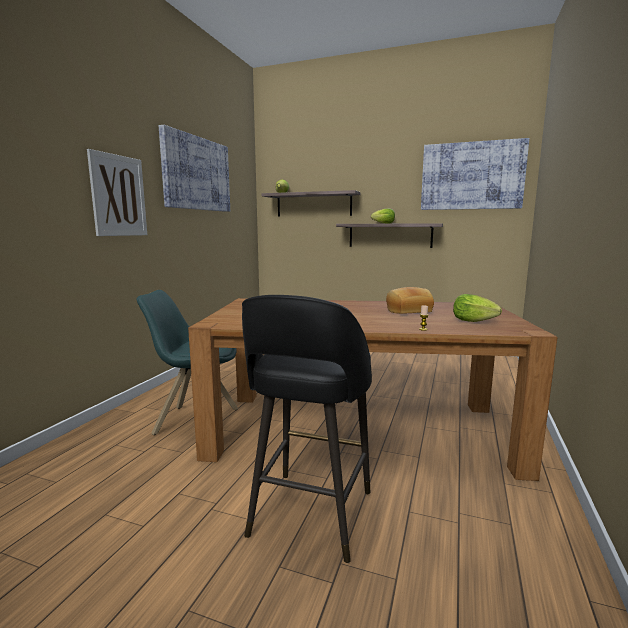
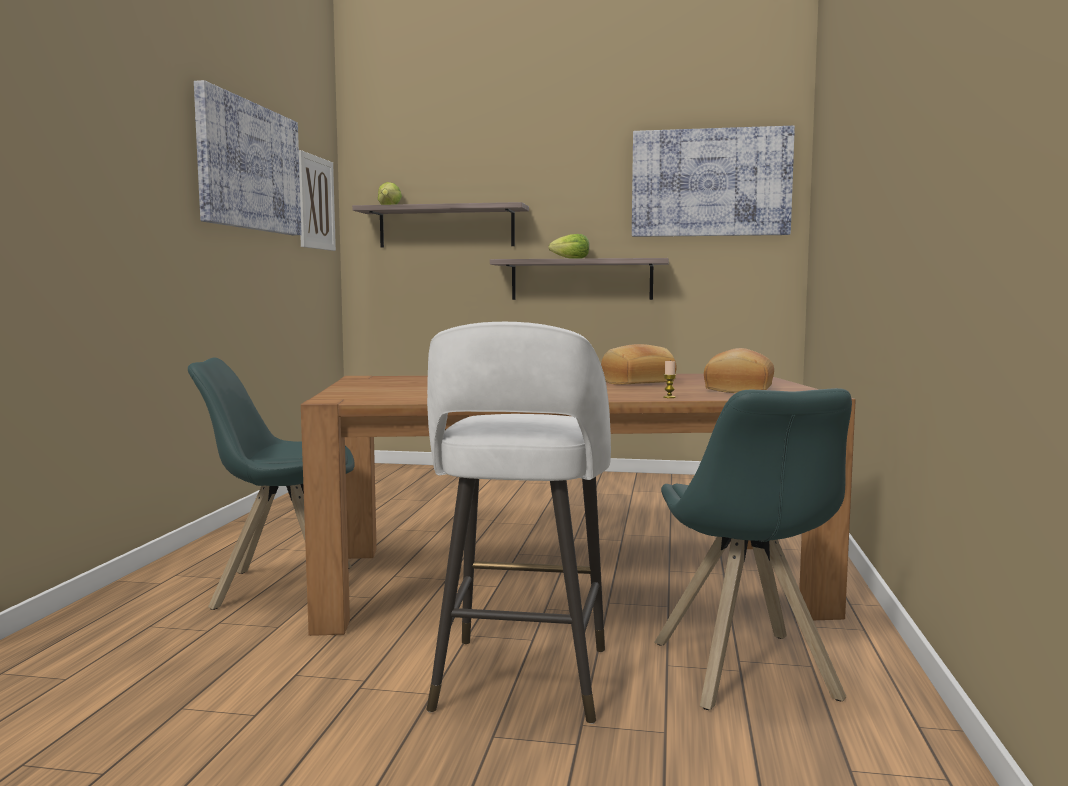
camera: 10 degrees left, 5 degrees down
(118, 196) = (133, 198): picture -> picture (316, 203)
(309, 516) = (520, 682): black stool -> white stool
(462, 523) = (745, 670): none -> turquoise chair
(473, 321) = (737, 389): lettuce -> bread

